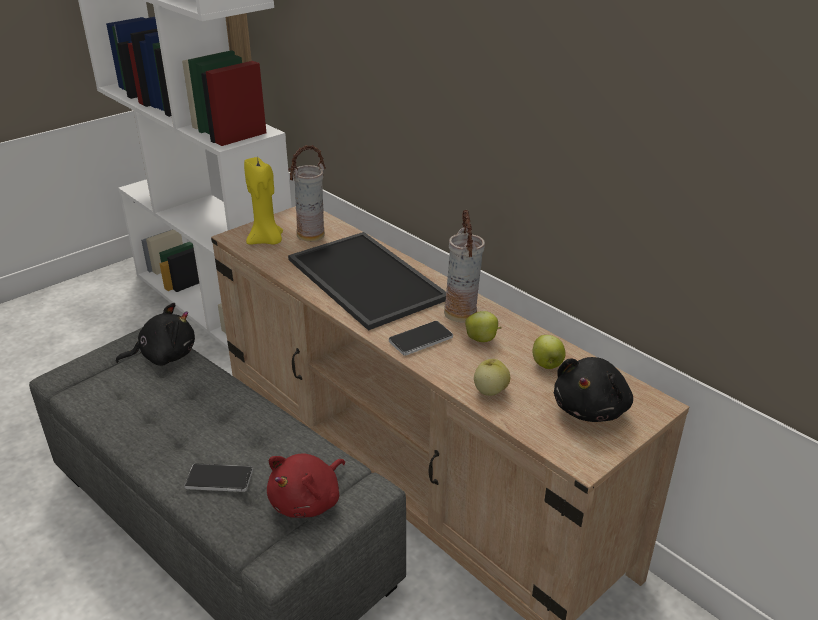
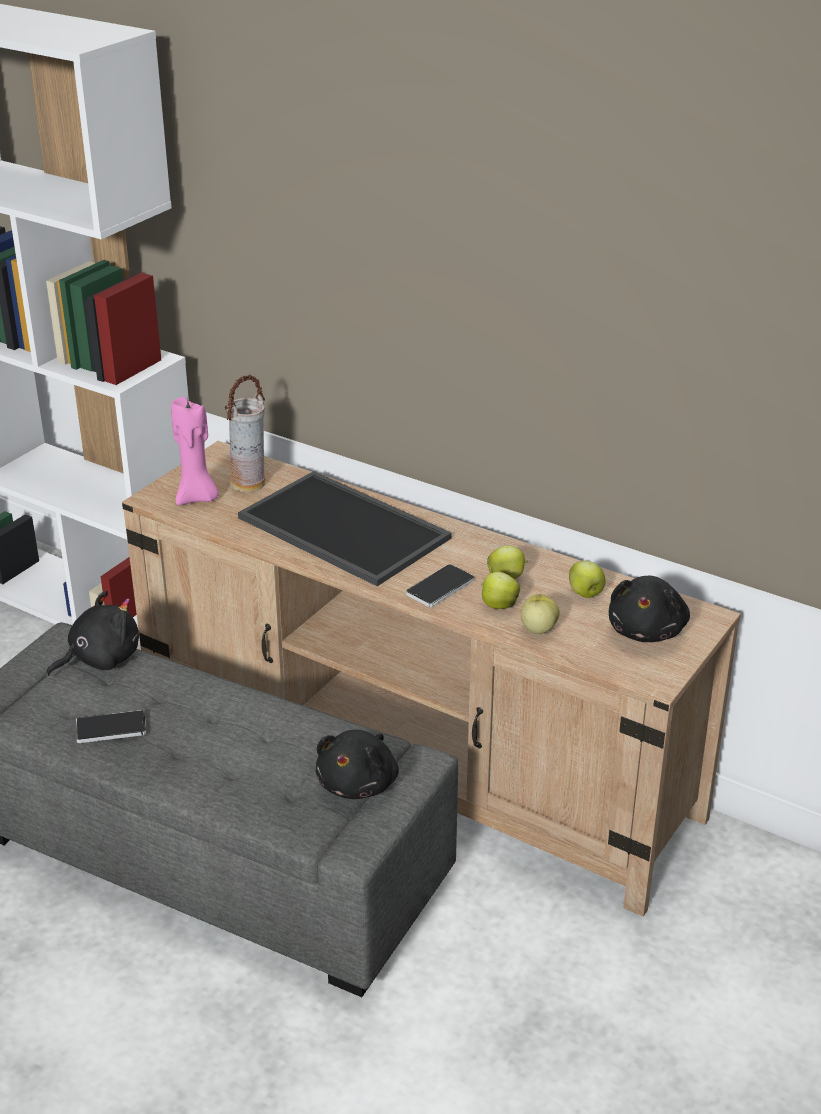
camera: 15 degrees left, 0 degrees up
(219, 479) = (248, 779): phone -> phone (111, 728)
(267, 241) = (197, 498): yellow candle -> pink candle
(308, 501) = (359, 783): red plush toy -> black plush toy
(462, 314) = (472, 552): vase -> none
(464, 363) = (498, 605): none -> apple

